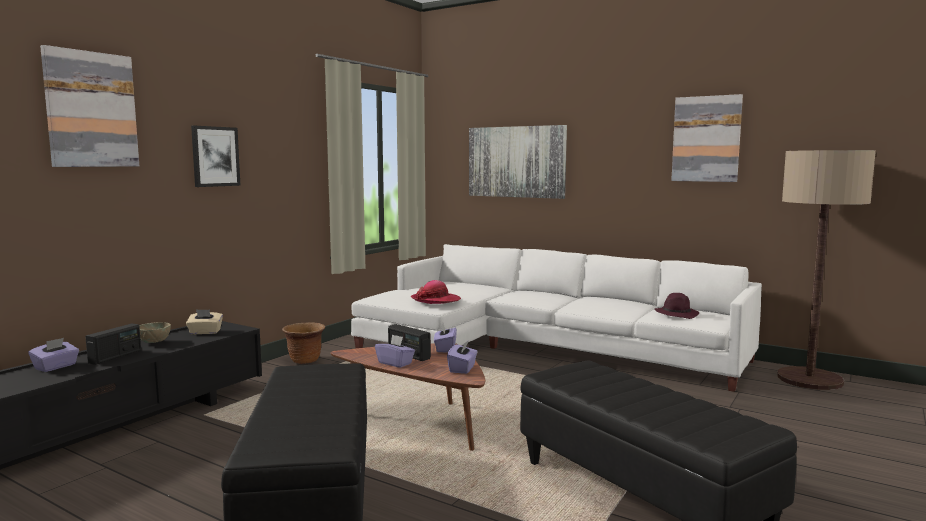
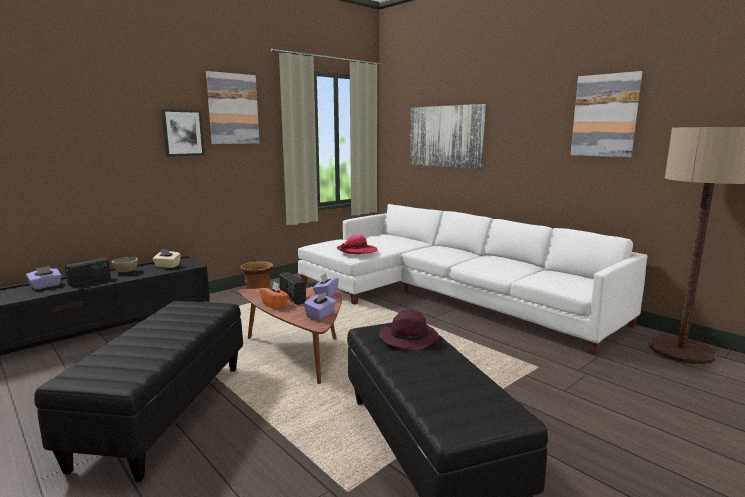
camera: 15 degrees right, 5 degrees up
(91, 110) = (74, 98): picture -> picture (233, 109)
(395, 363) = (274, 304): purple tissue box -> orange tissue box
(676, 314) = (553, 278): purple hat -> purple hat (410, 339)

